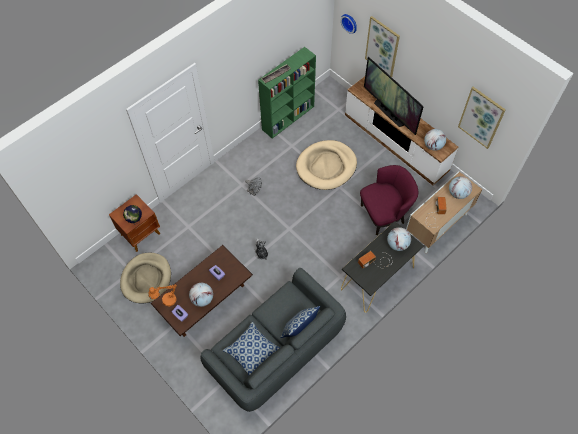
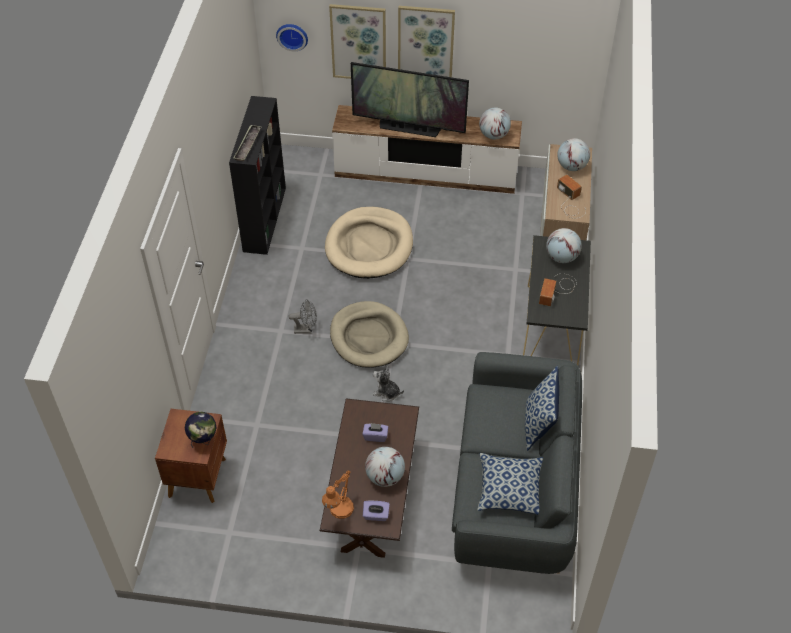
camera: 40 degrees left, 10 degrees down
(146, 279) = (262, 525): beige dog bed -> beige dog bed (368, 337)
(288, 117) = (264, 218): green bookcase -> black bookcase
(384, 214) = (490, 256): purple armchair -> none
(481, 117) = (545, 56): picture -> picture (425, 44)

